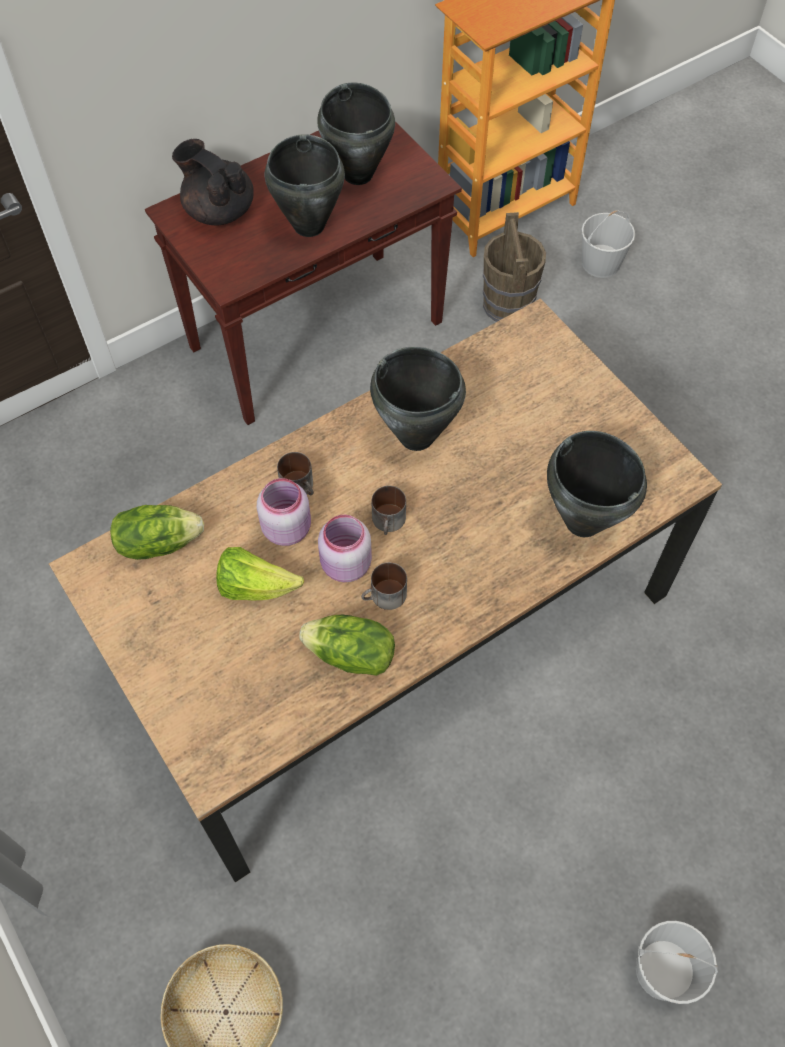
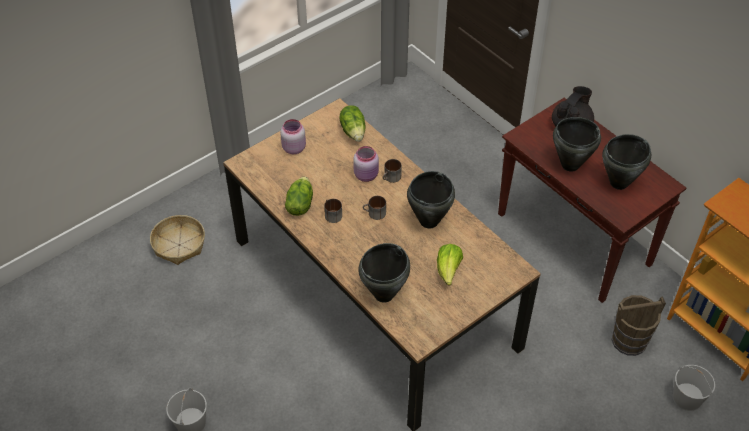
camera: 85 degrees right, 10 degrees down
(255, 587) = (333, 167): lettuce -> lettuce (448, 271)
(344, 565) = (347, 198): pink jar -> pink jar (293, 148)

